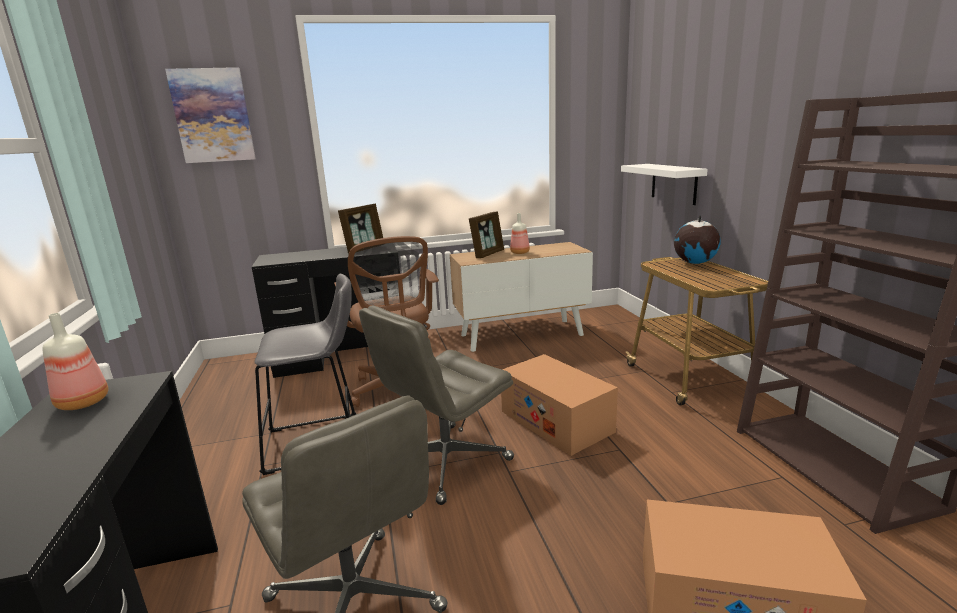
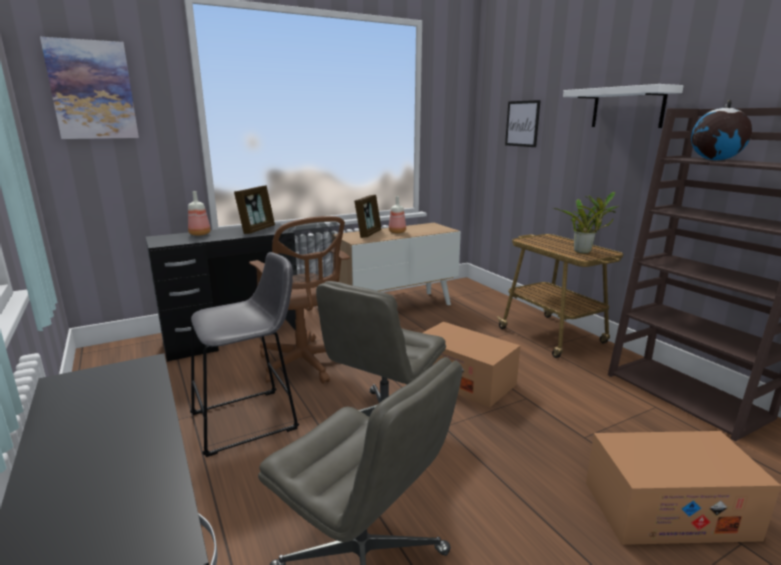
camera: 15 degrees left, 0 degrees up
(84, 402) = (92, 391): bottle -> bottle (199, 234)
(670, 125) = (522, 123): none -> picture
(674, 183) = (525, 172): white shelf -> white shelf (627, 108)
(694, 263) = (555, 239): globe -> globe (715, 160)
(720, 279) = (584, 251): none -> potted plant

